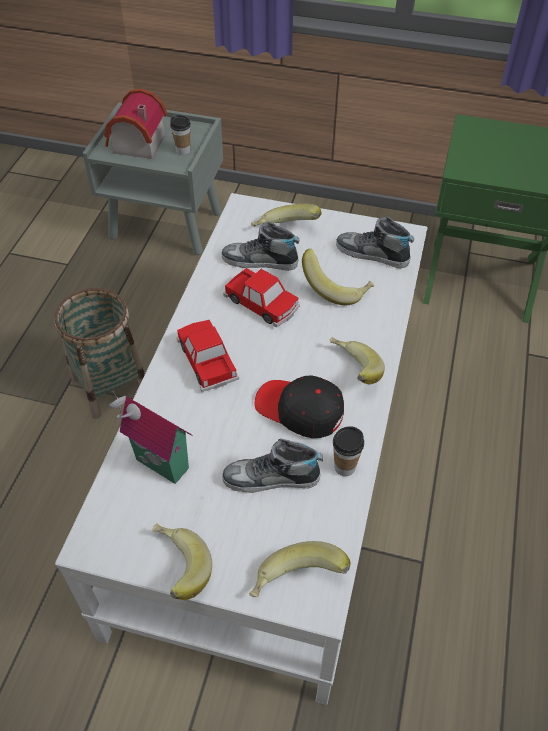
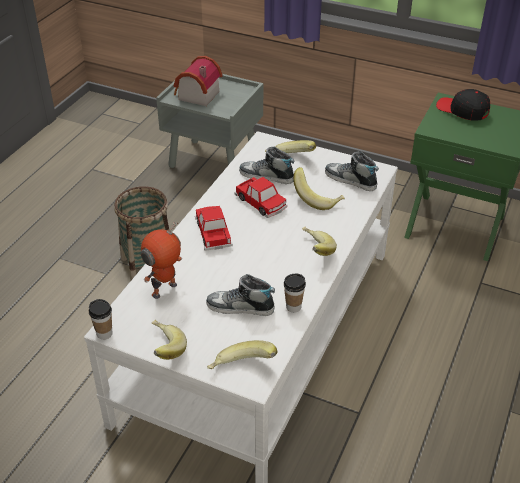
camera: 10 degrees right, 10 degrees down
(159, 466) = (165, 291): toy house -> toy robot
(183, 150) = (230, 103): cup -> cup (104, 333)
(299, 410) = (271, 270): black cap -> black cap (462, 110)

